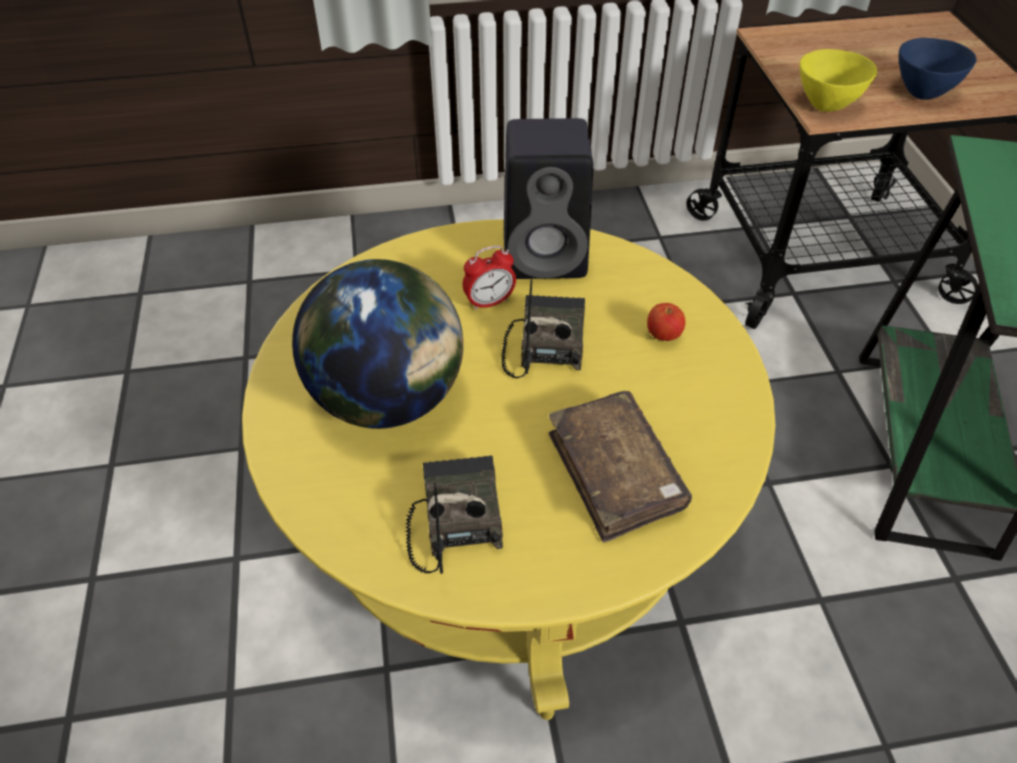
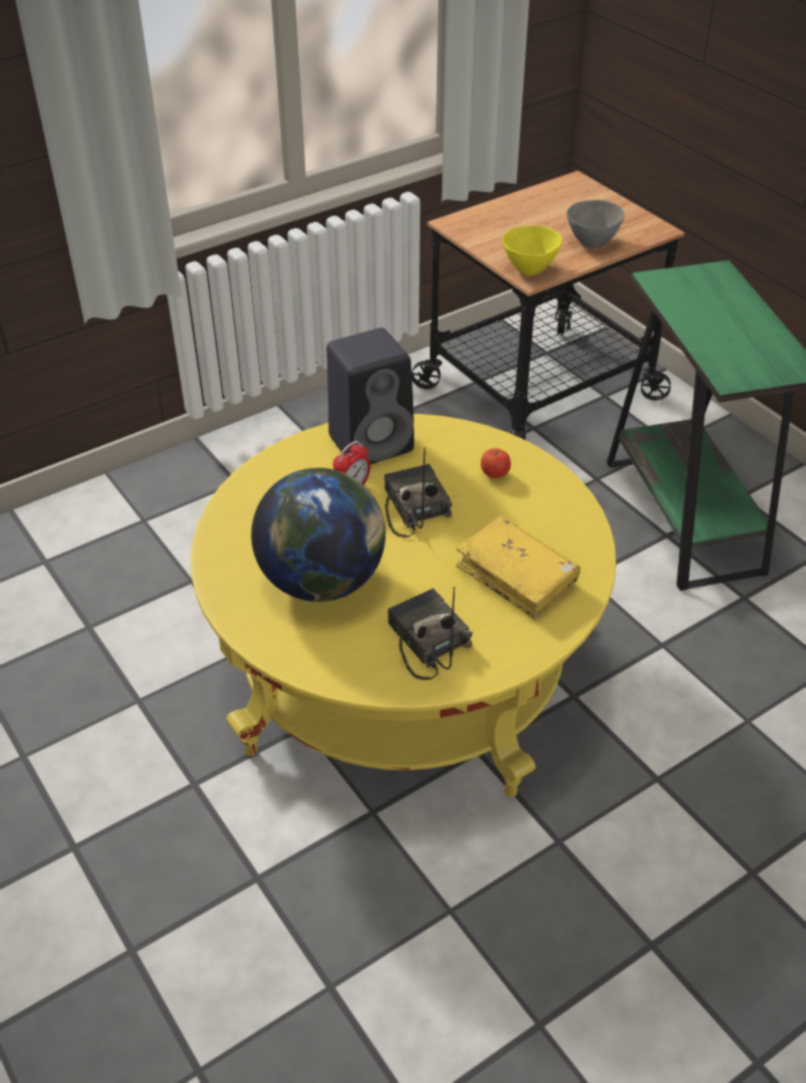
camera: 25 degrees left, 5 degrees down
(615, 474) = (517, 576): brown book -> yellow book
(922, 92) = (591, 242): blue bowl -> grey bowl

